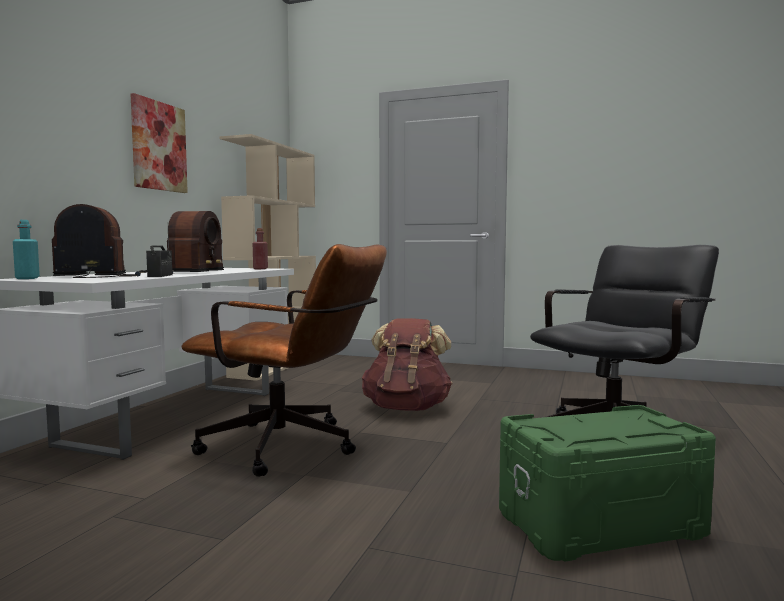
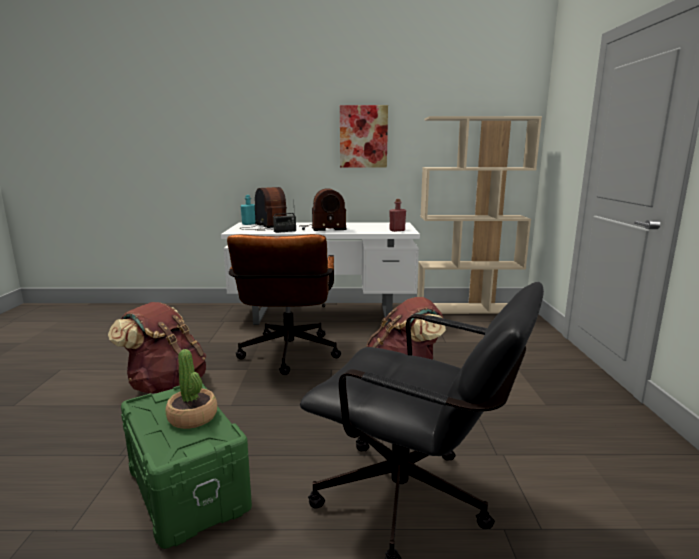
camera: 70 degrees right, 10 degrees up
(296, 538) = (167, 385): none -> brown backpack
(595, 423) = (193, 417): none -> potted plant

